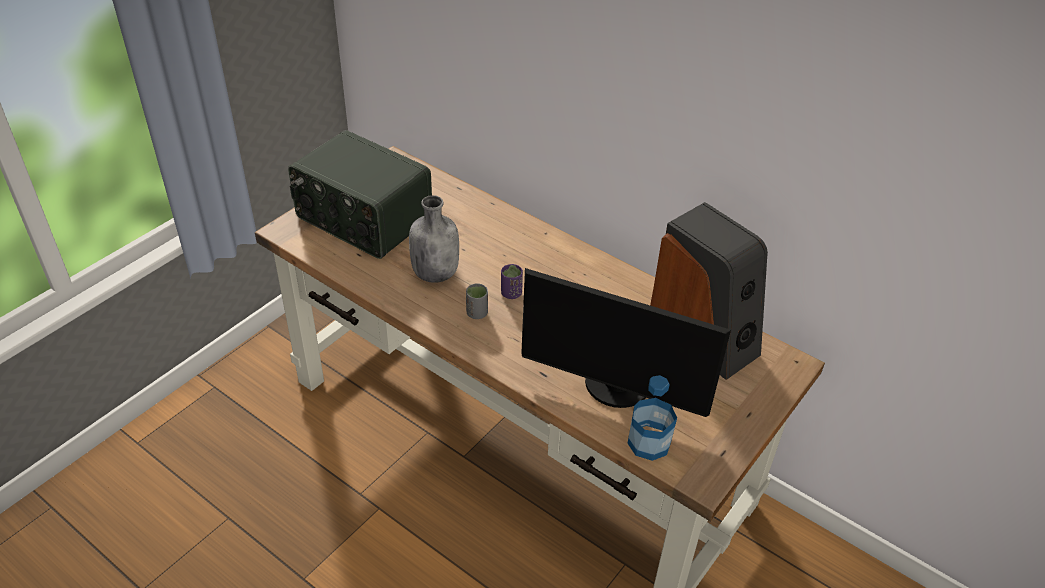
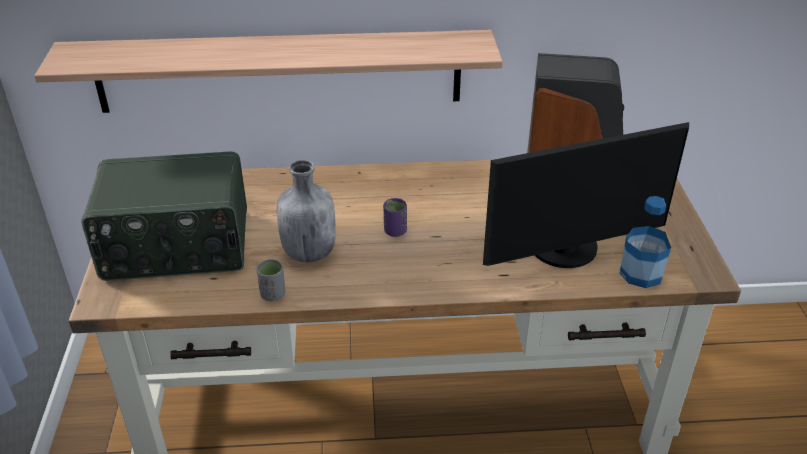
camera: 40 degrees left, 5 degrees down
(477, 313) = (389, 262): grey cup -> grey cup (273, 295)
(509, 118) = (279, 71): none -> shelf

